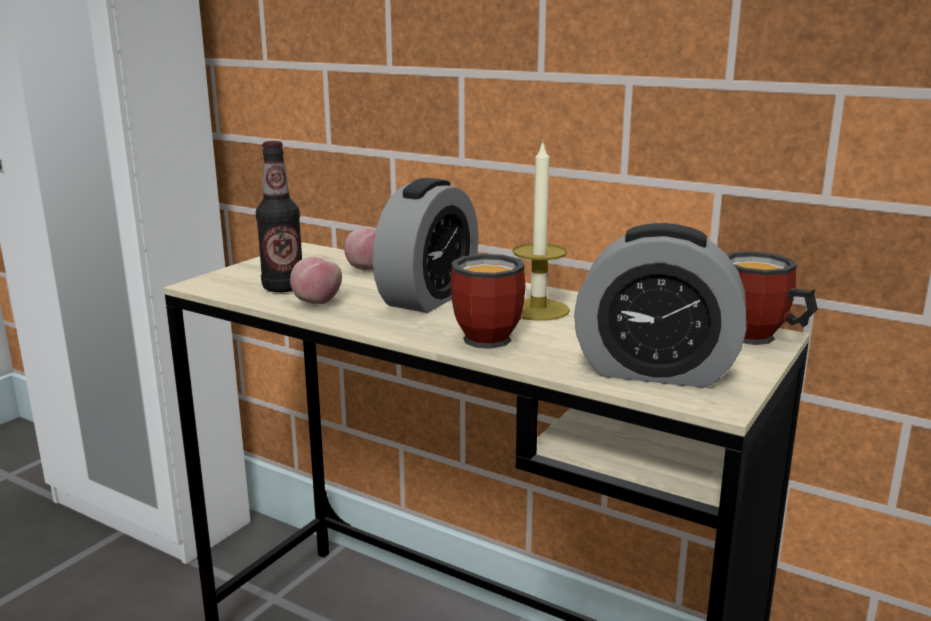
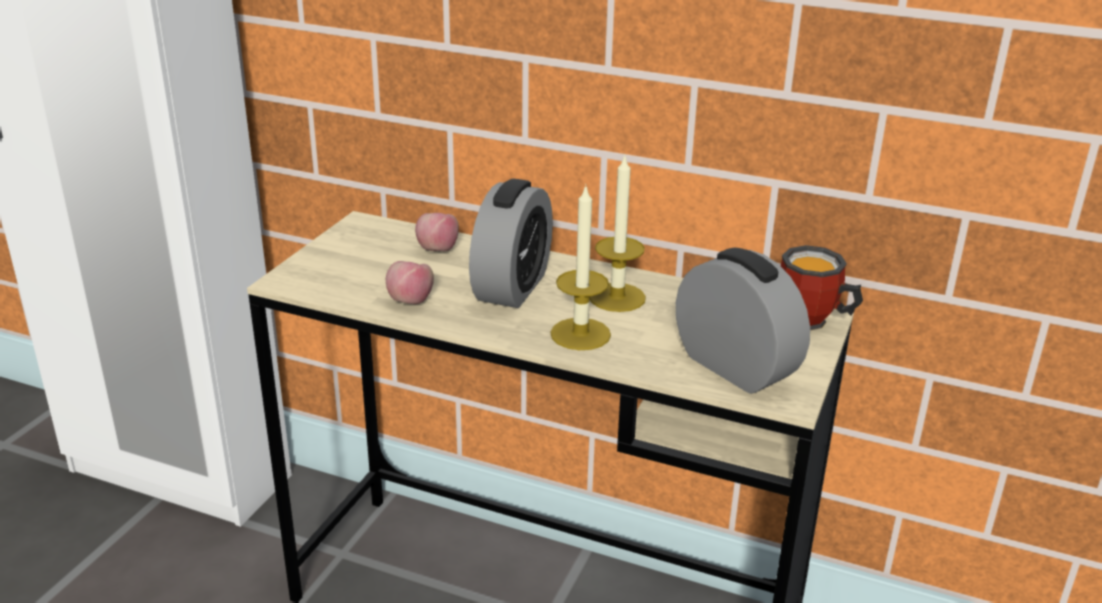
camera: 10 degrees left, 10 degrees up
(283, 288) = (367, 282): bottle -> none
(485, 335) = (580, 334): mug -> candle
(655, 371) = (735, 367): alarm clock -> alarm clock turned 135 degrees counterclockwise

